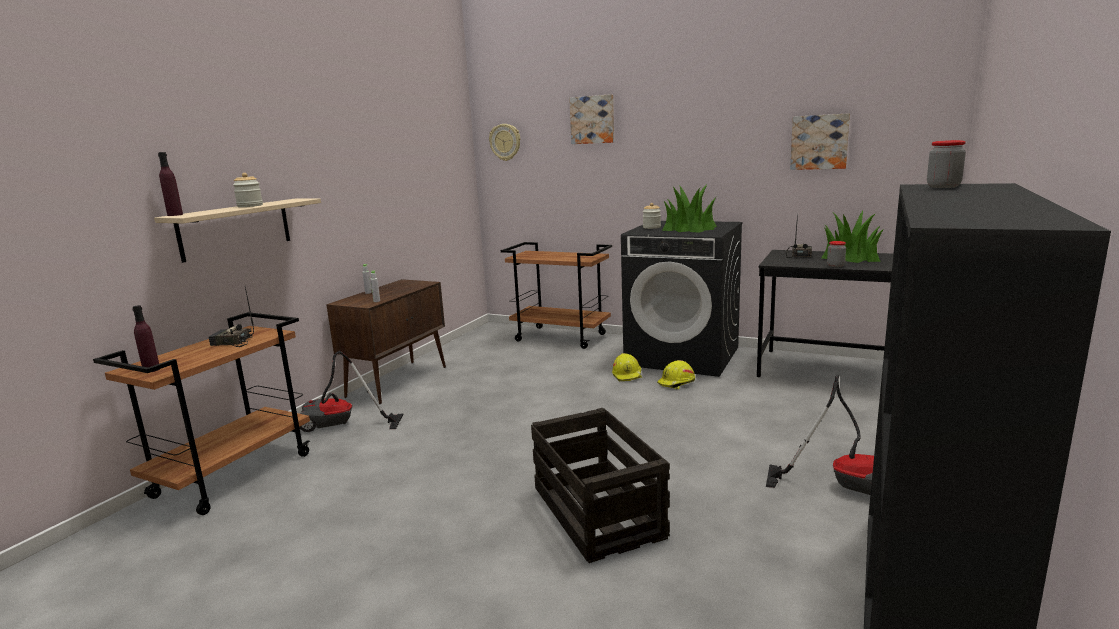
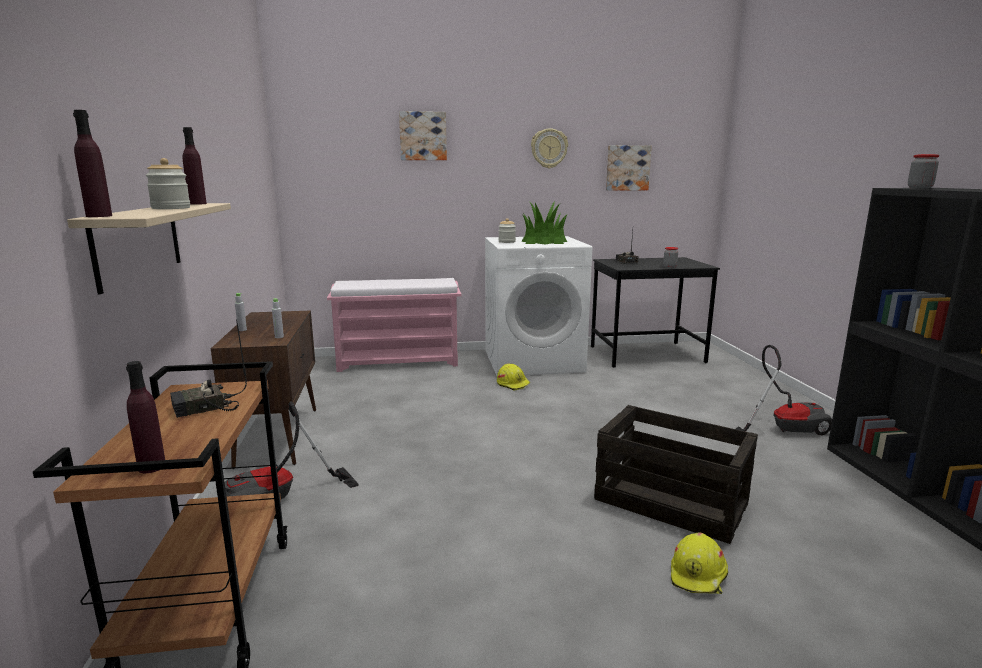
camera: 35 degrees left, 0 degrees up
(293, 200) = (197, 204): none -> purple bottle
(505, 142) = (316, 154): wall clock -> wall clock (549, 148)
(561, 337) = (399, 361): brown cart -> pink bench
(676, 383) = (563, 383): yellow hard hat -> yellow hard hat (698, 575)
(683, 356) = (533, 361): black washing machine -> white washing machine
(849, 257) = (662, 261): potted plant -> none

